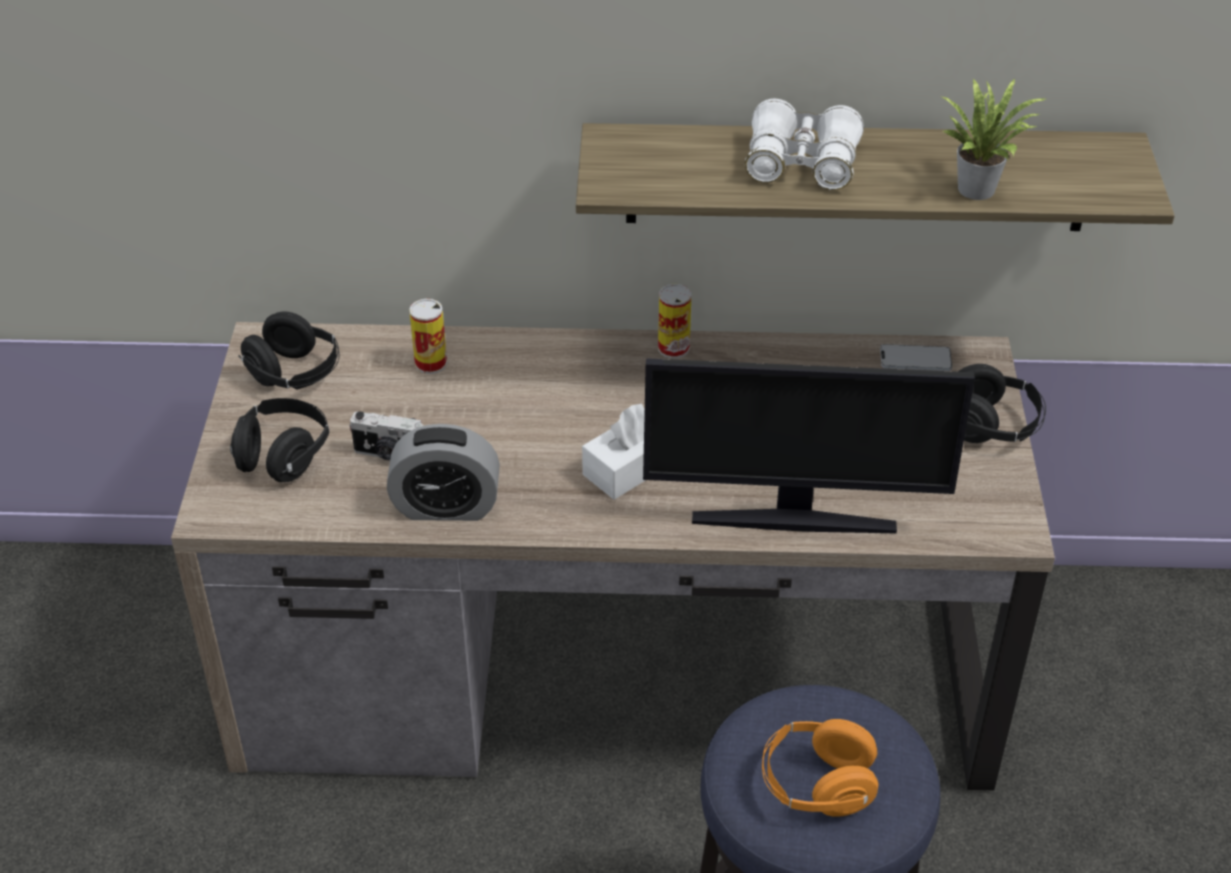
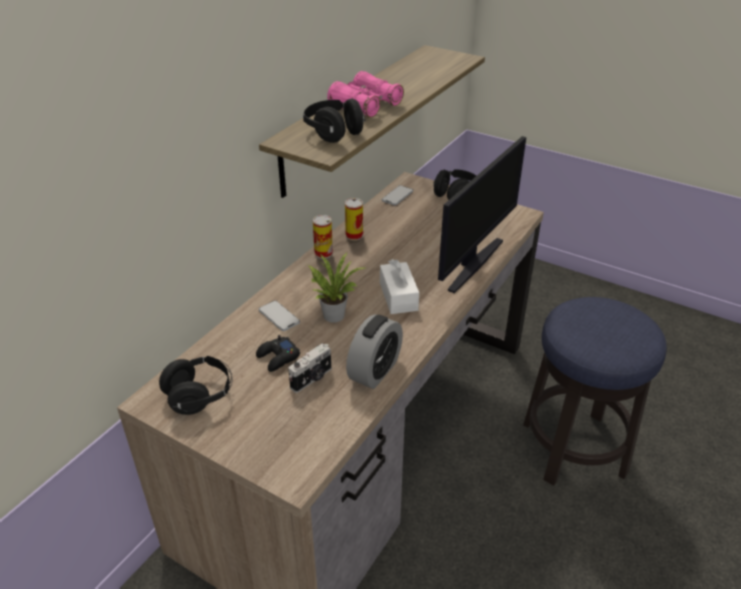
camera: 60 degrees left, 5 degrees down
(283, 456) = (271, 426): black headphones -> black headphones (334, 133)
(408, 407) = (278, 358): none -> black game controller
(431, 363) = (249, 336): can -> can (354, 235)
(491, 370) = (279, 316): none -> phone
(801, 163) = (365, 106): white binoculars -> pink binoculars
(817, 786) = (617, 333): orange headphones -> none
(979, 187) = (428, 80): potted plant -> potted plant (333, 314)

